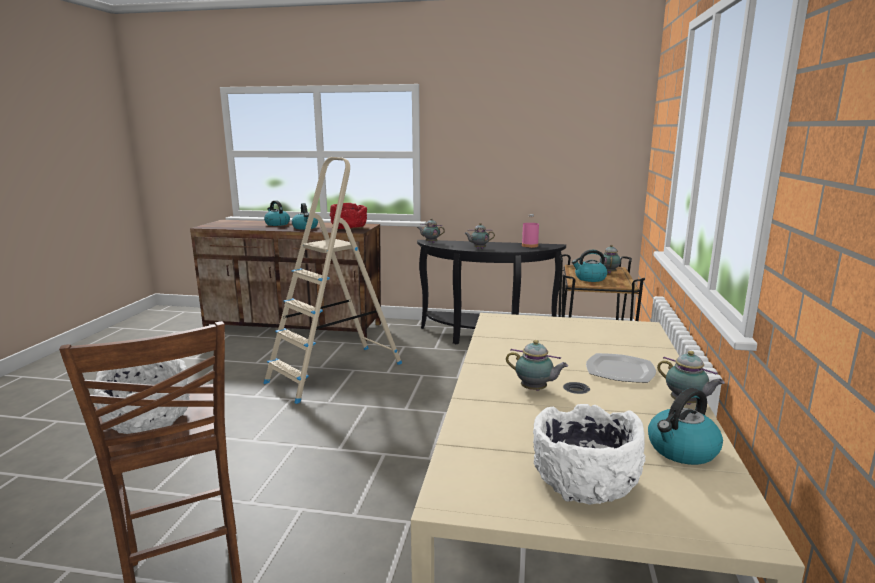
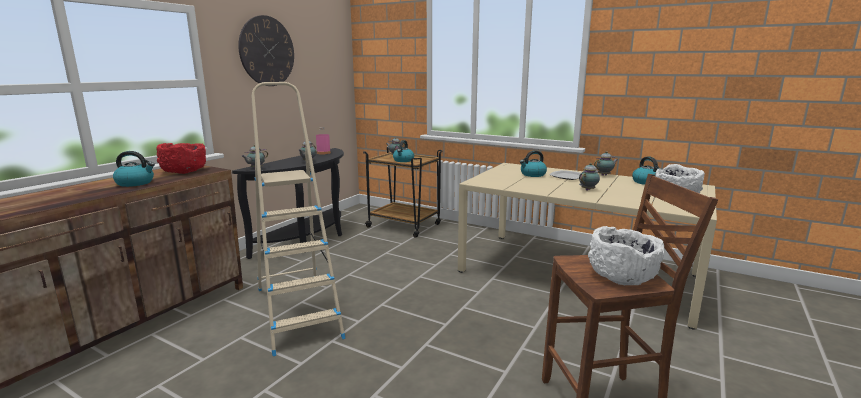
camera: 70 degrees left, 0 degrees up
(277, 224) = (67, 192): kettle -> kettle (532, 174)
(498, 123) = (267, 51): none -> wall clock

